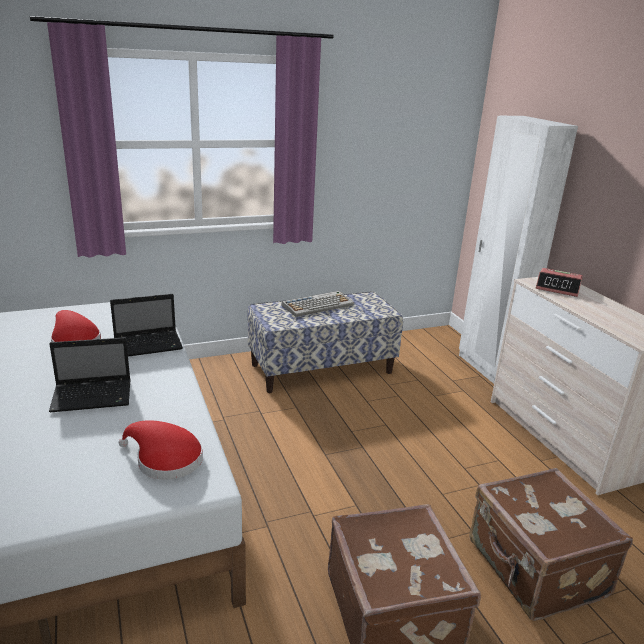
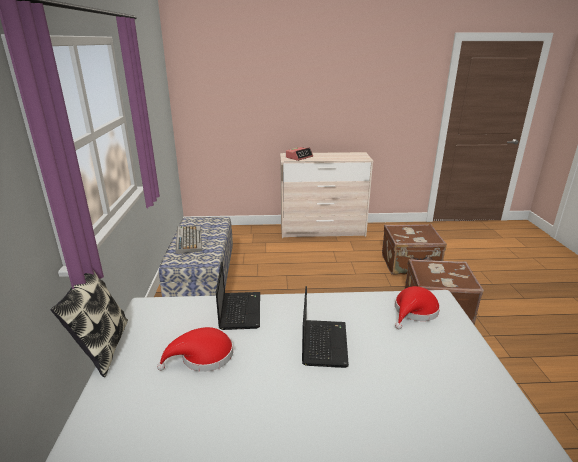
camera: 70 degrees left, 0 degrees up
(88, 302) = (102, 348): none -> pillow
(487, 369) = (247, 229): white wardrobe -> none

